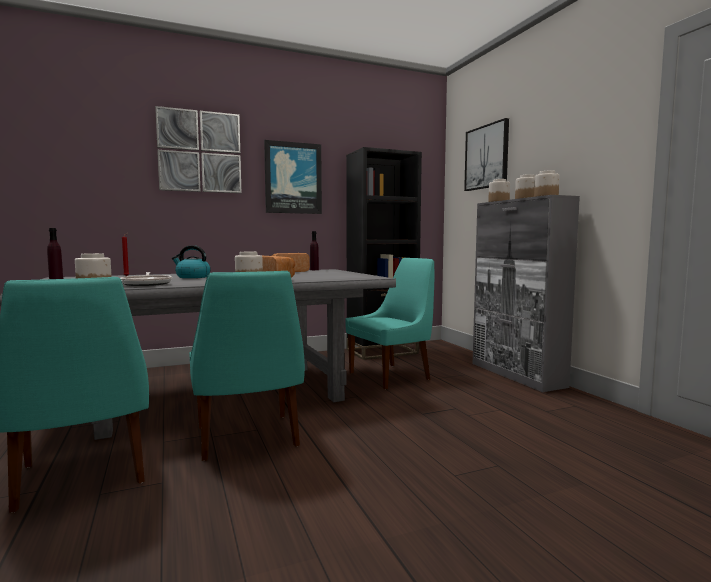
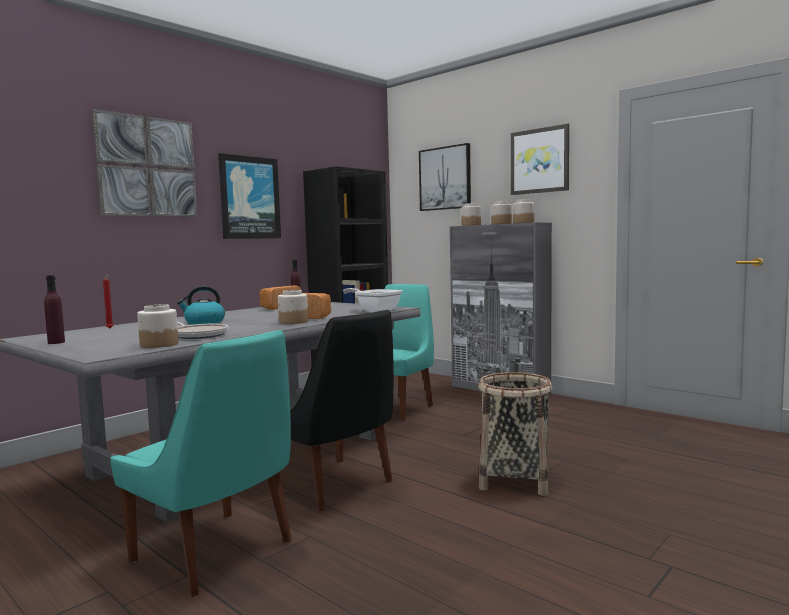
camera: 25 degrees left, 0 degrees up
(247, 438) = (334, 485): turquoise chair -> black chair
(348, 278) = (375, 310): none -> frying pan
(416, 475) = (515, 479): none -> basket
(572, 127) = (540, 161): none -> picture

